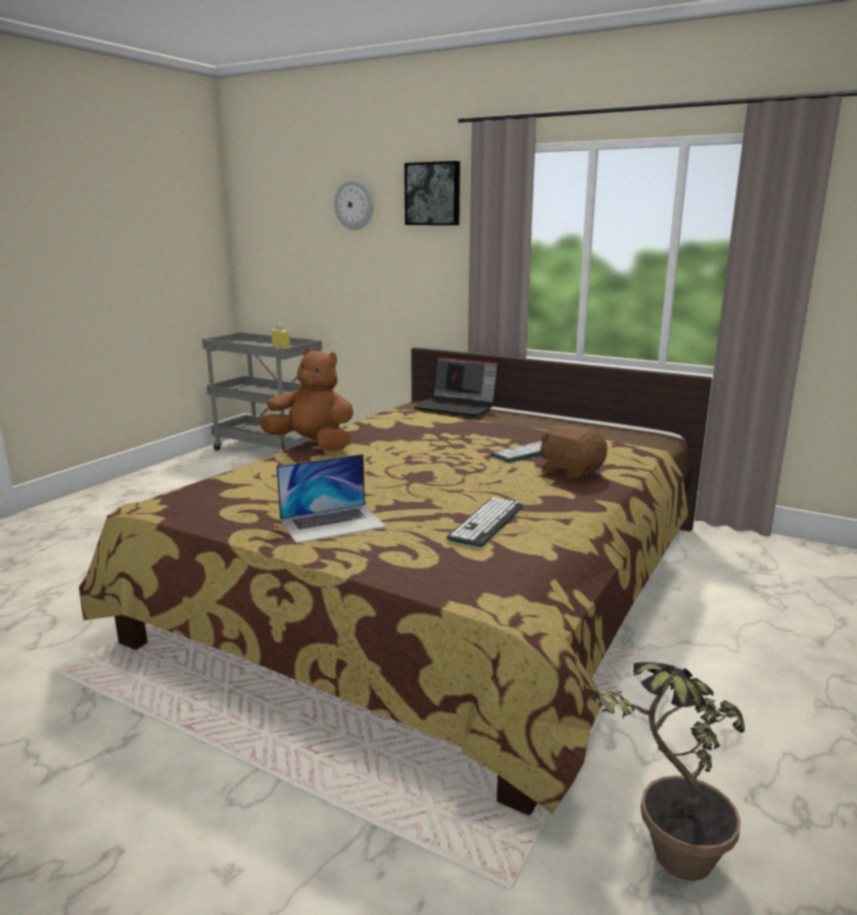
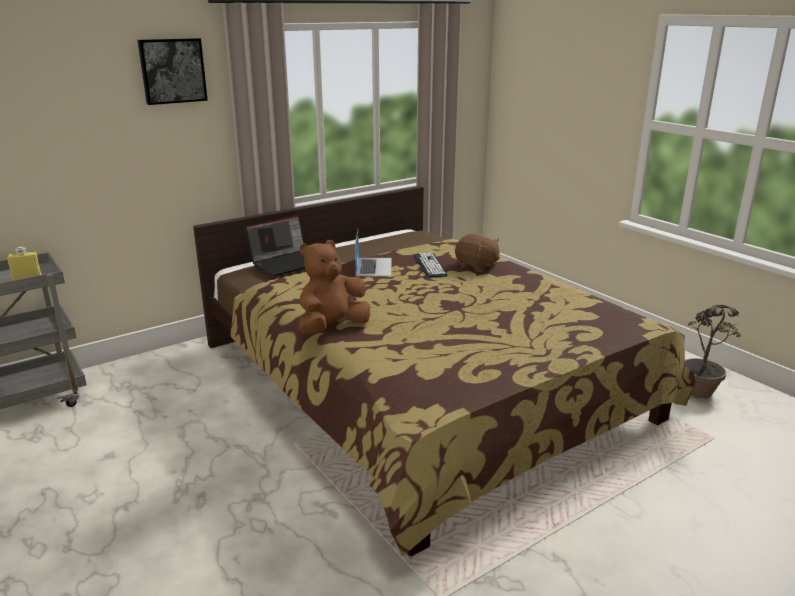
camera: 65 degrees left, 5 degrees up
(332, 523) = (521, 345): laptop -> laptop (373, 266)
(354, 205) = (68, 87): wall clock -> none
(486, 522) = (548, 304): keyboard -> none
(571, 471) = (476, 266): brown plush toy -> brown plush toy turned 120 degrees counterclockwise

